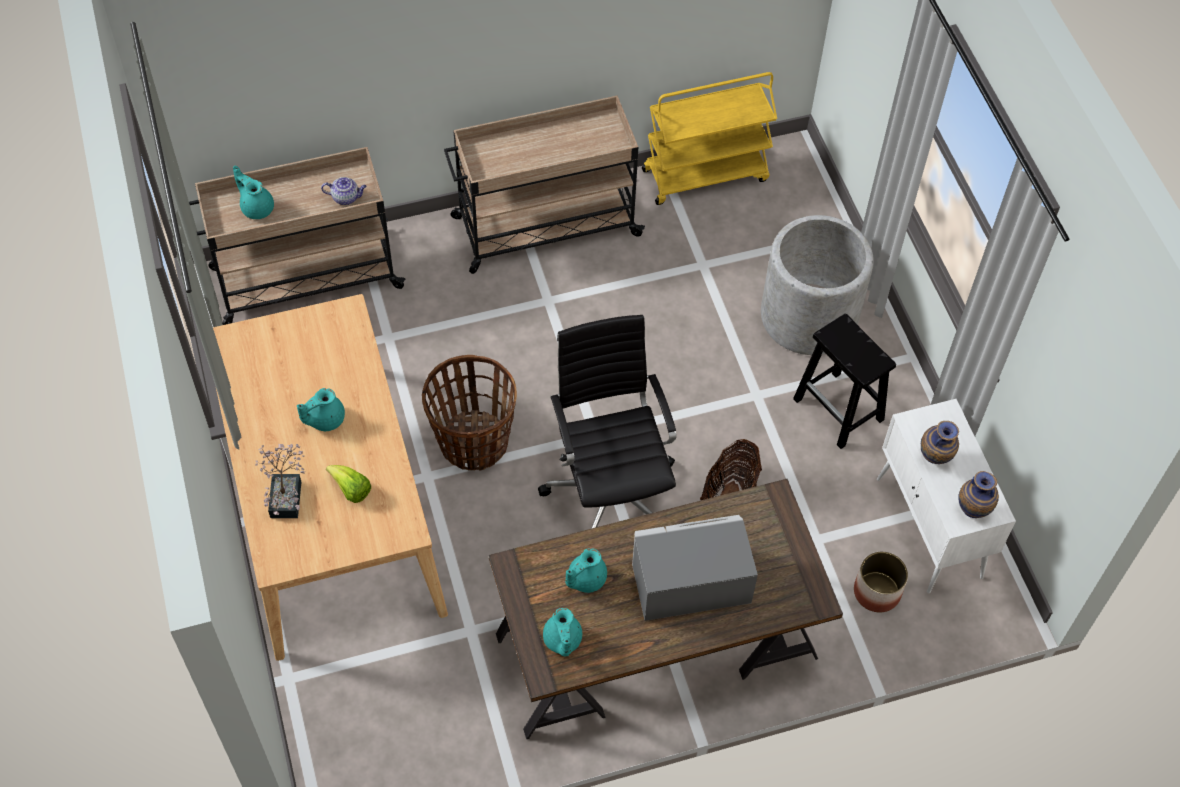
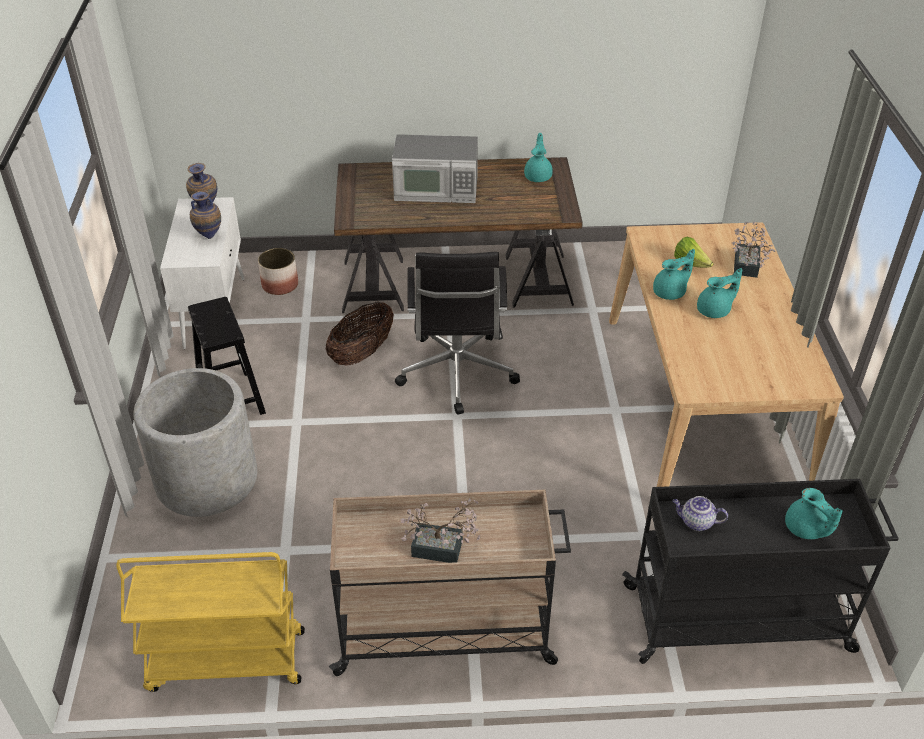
camera: 165 degrees left, 15 degrees down
(304, 278) = (739, 618): beige cart -> black cart
(473, 442) = (570, 428): basket -> none
(542, 142) = (443, 550): none -> potted plant
(585, 579) = (512, 200): turquoise teapot -> turquoise teapot (670, 292)

